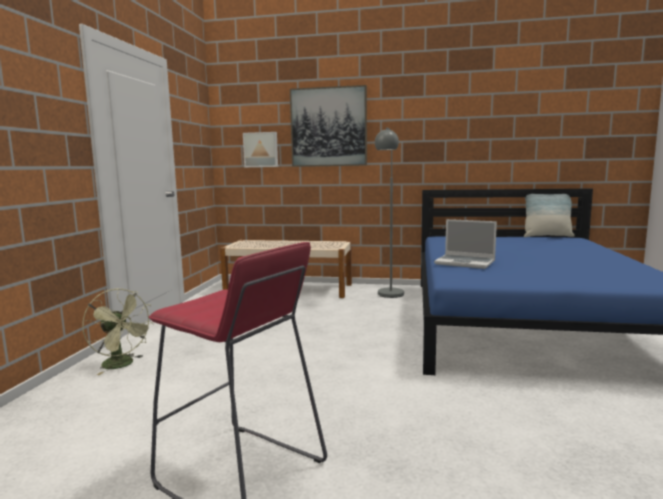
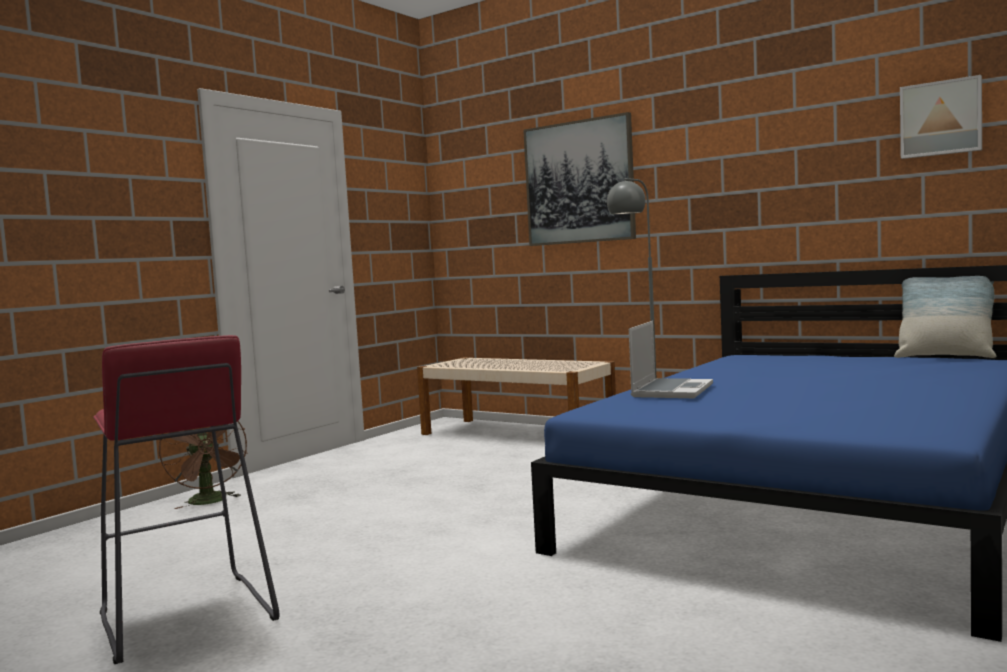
camera: 25 degrees right, 5 degrees down
(122, 365) = (210, 502): green fan -> brown fan
(261, 149) = (490, 222): picture -> picture (940, 118)
(466, 263) = (671, 390): laptop -> laptop turned 120 degrees counterclockwise

